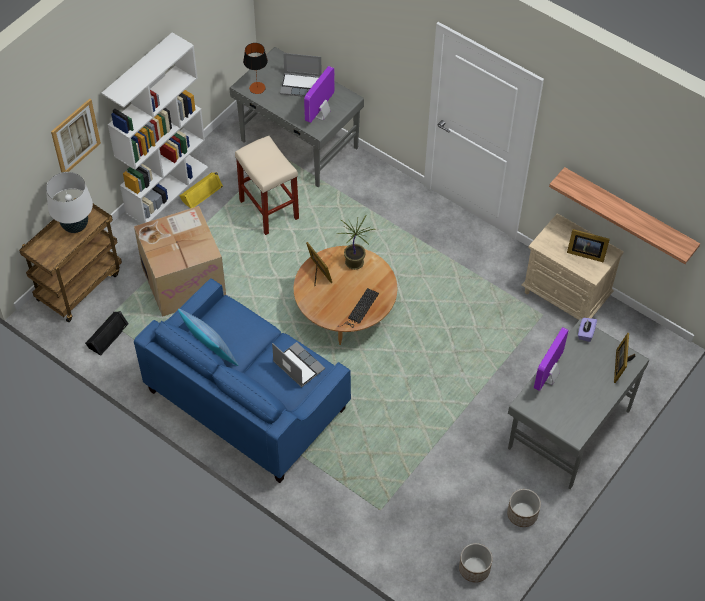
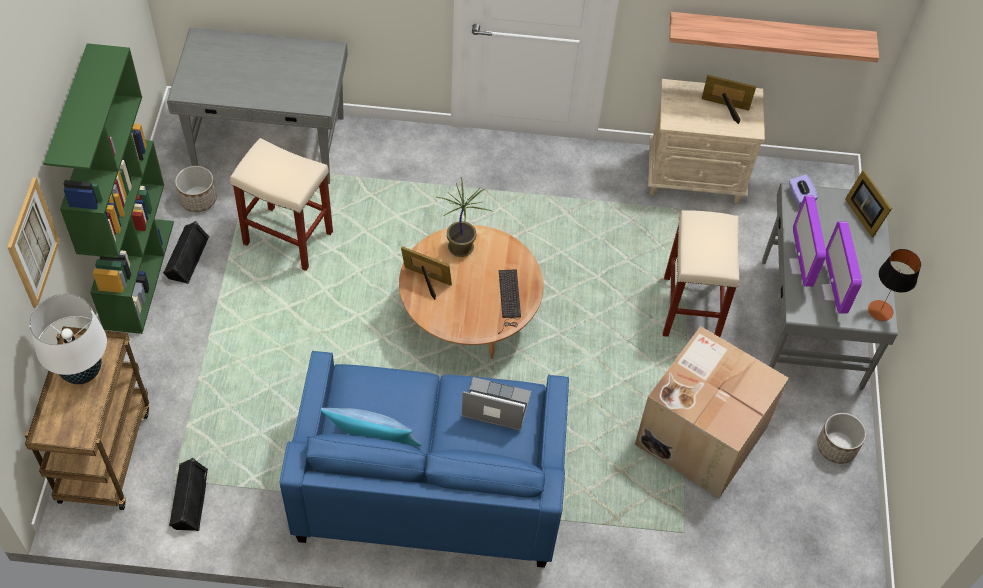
camera: 35 degrees left, 0 degrees up
(167, 189) = (139, 274): white bookcase -> green bookcase
(184, 279) = (241, 376): cardboard box -> cardboard box (700, 434)
(201, 192) = (186, 257): yellow speaker -> black speaker
(257, 88) = (204, 86): table lamp -> table lamp (880, 310)
(301, 85) = (259, 60): laptop -> none
(321, 114) = (309, 84): monitor -> monitor (833, 292)
(474, 569) = (835, 541): planter -> planter (198, 200)
(493, 378) = (690, 307): none -> beige stool
(585, 253) = (725, 109): picture frame -> picture frame turned 150 degrees counterclockwise

